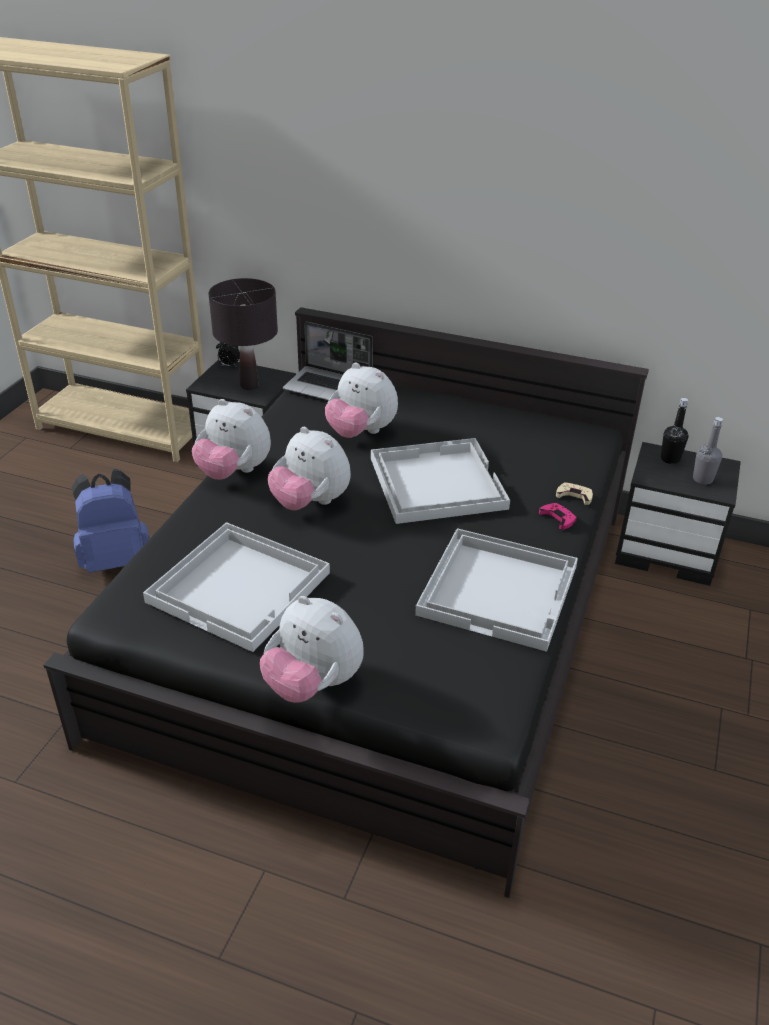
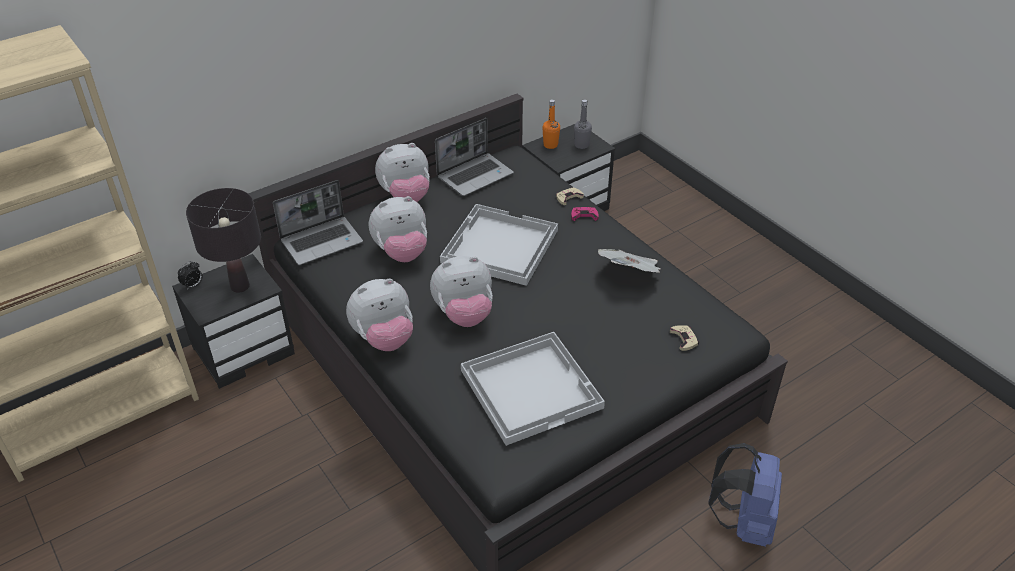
camera: 55 degrees left, 5 degrees up
(116, 559) = (294, 491): blue backpack -> blue backpack (743, 521)
(313, 684) = (652, 393): plush toy -> plush toy (406, 197)
(429, 677) = (684, 339): none -> beige game controller
(500, 590) = (630, 273): white tray -> newspaper
(529, 424) = (475, 175): none -> laptop
(670, 459) = (550, 145): black bottle -> orange bottle

